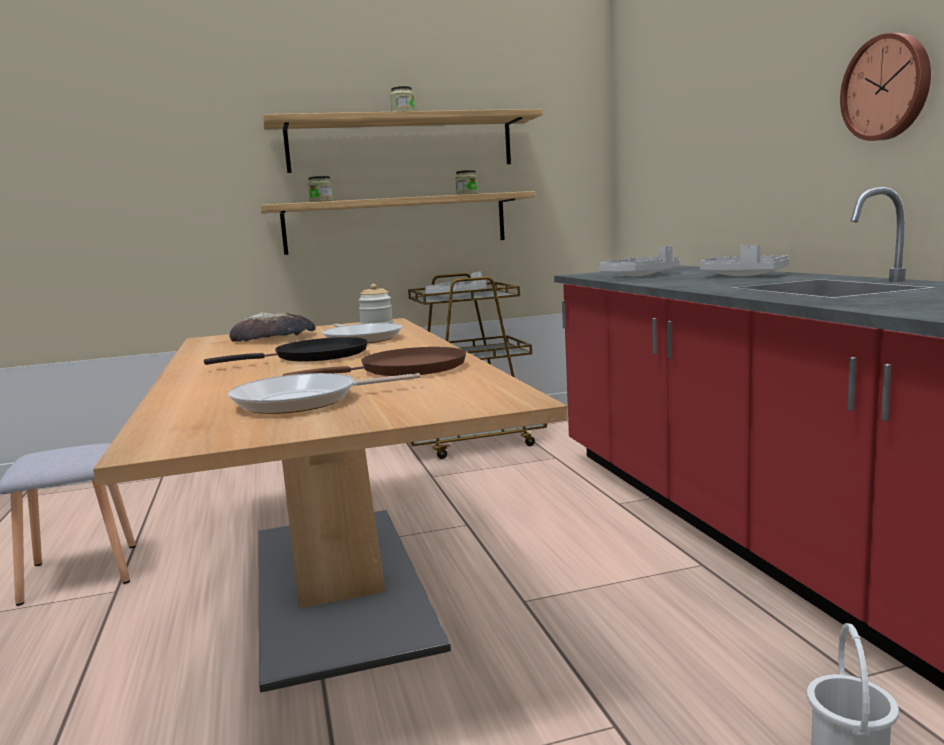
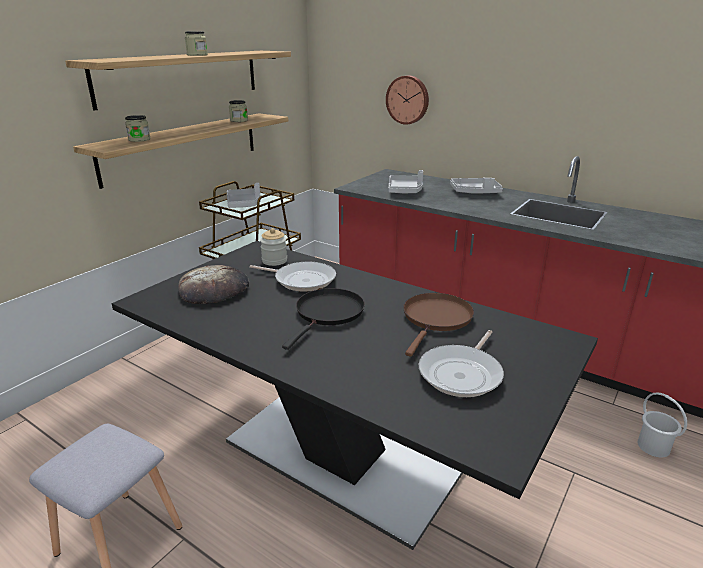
camera: 40 degrees left, 15 degrees up
(338, 585) = (341, 457): beige dining table -> black dining table
(887, 88) = (566, 95): wall clock -> wall clock (408, 100)

